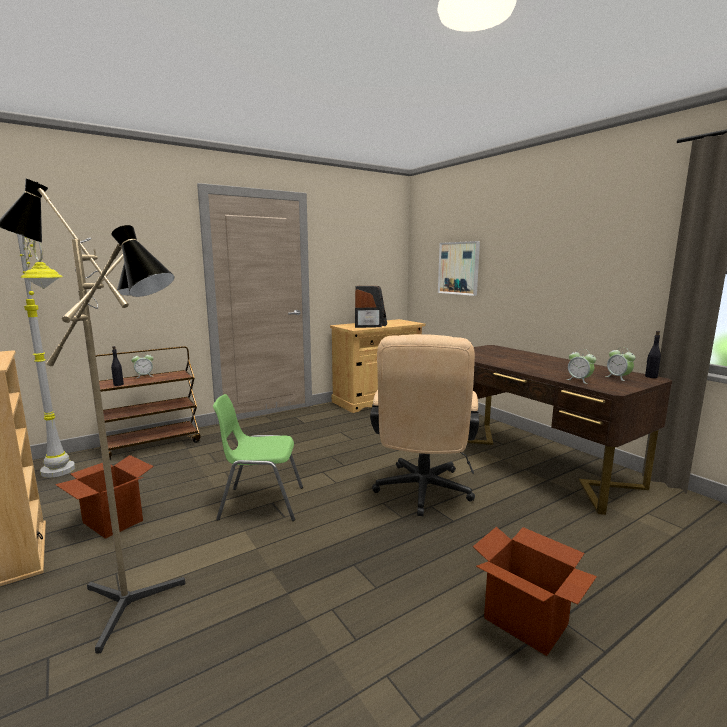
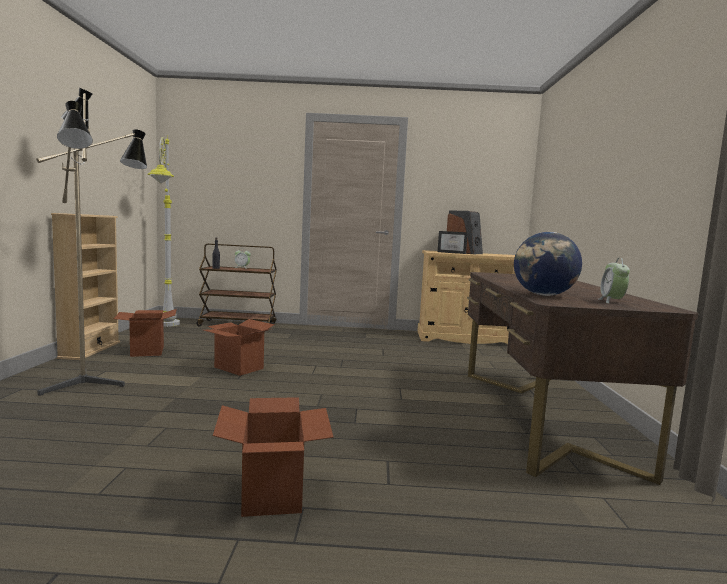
camera: 35 degrees right, 5 degrees down
(260, 503) = (238, 368): green chair -> cardboard box
(422, 493) = (366, 400): beige office chair -> none
(458, 268) = (562, 190): picture -> none
(579, 380) = (544, 295): alarm clock -> globe
(651, 376) = (671, 308): black bottle -> none

